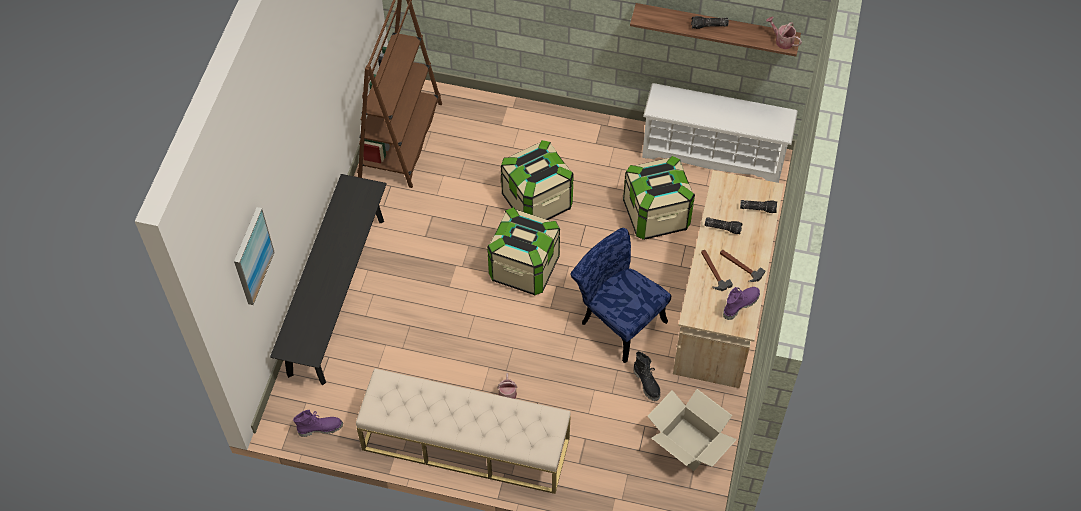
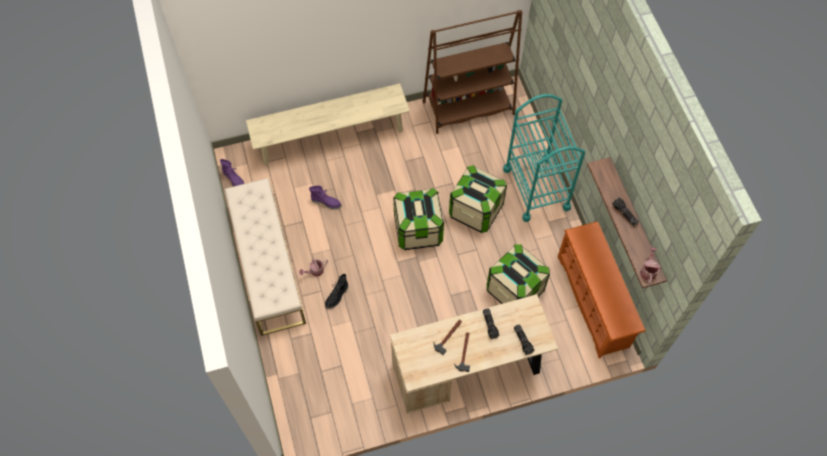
camera: 60 degrees right, 5 degrees up
(252, 256) = (249, 51): picture -> none
(336, 295) = (331, 137): black bench -> beige bench
(548, 132) = (536, 188): none -> turquoise cart
(617, 319) = (414, 307): blue chair -> none
(647, 383) = (375, 351): black boot -> black boot (337, 296)
(688, 444) = (343, 400): cardboard box -> none
(714, 154) = (594, 302): white shoe rack -> orange shoe rack
(740, 304) = (431, 367): purple boot -> purple boot (326, 202)

